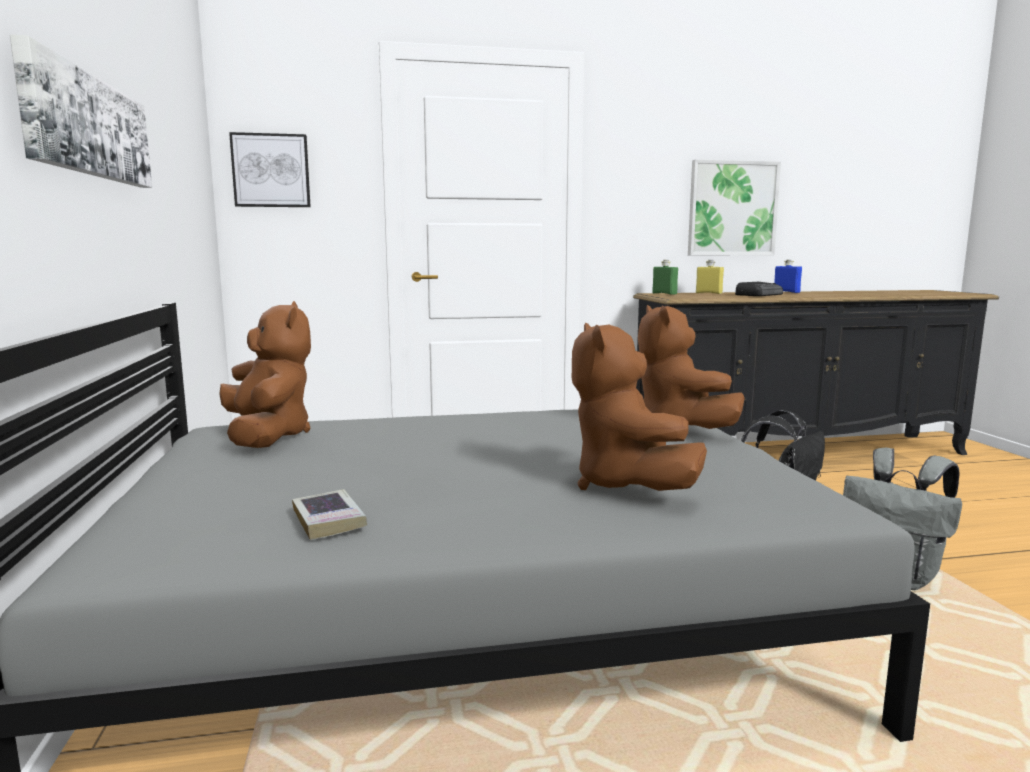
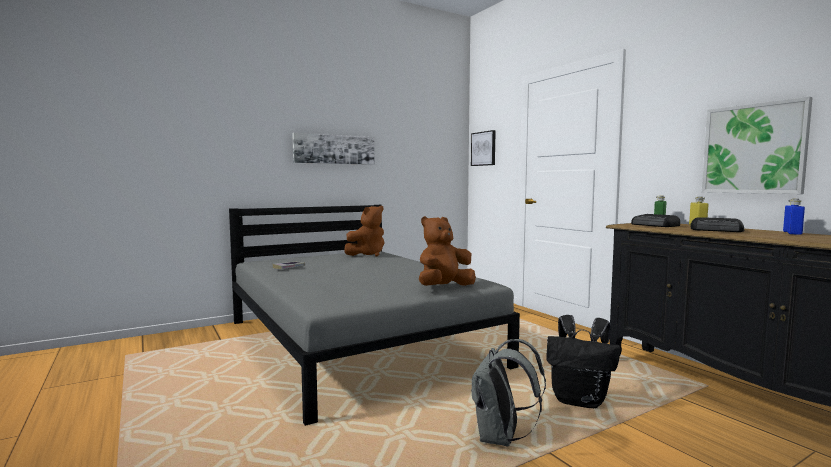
camera: 70 degrees right, 5 degrees down
(626, 485) = (340, 286): brown plush toy -> none
(696, 296) = (655, 225): none -> radio

